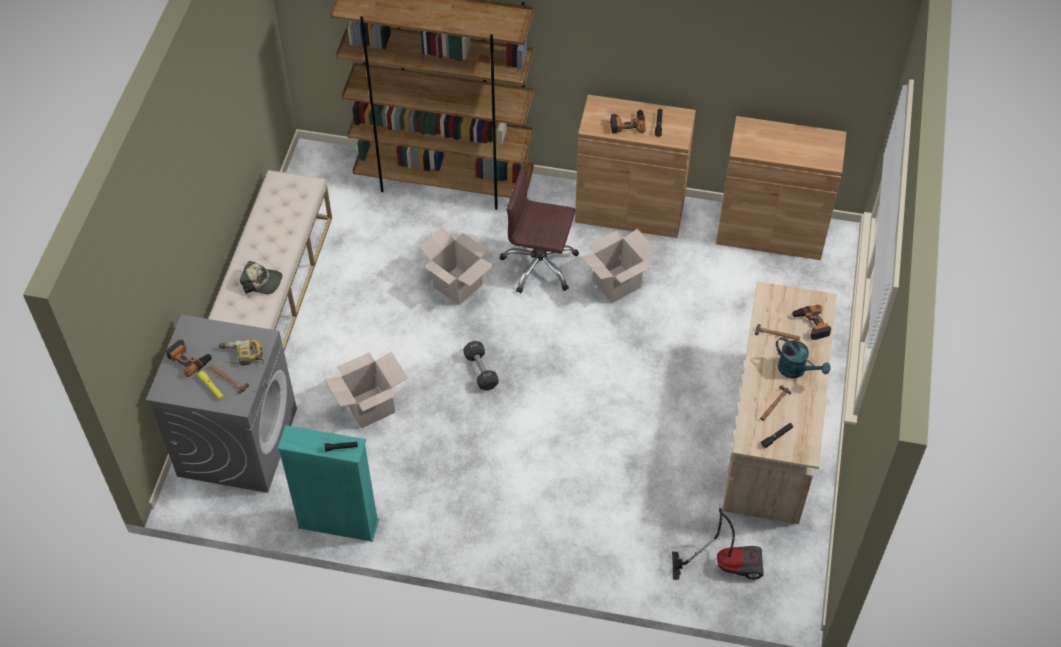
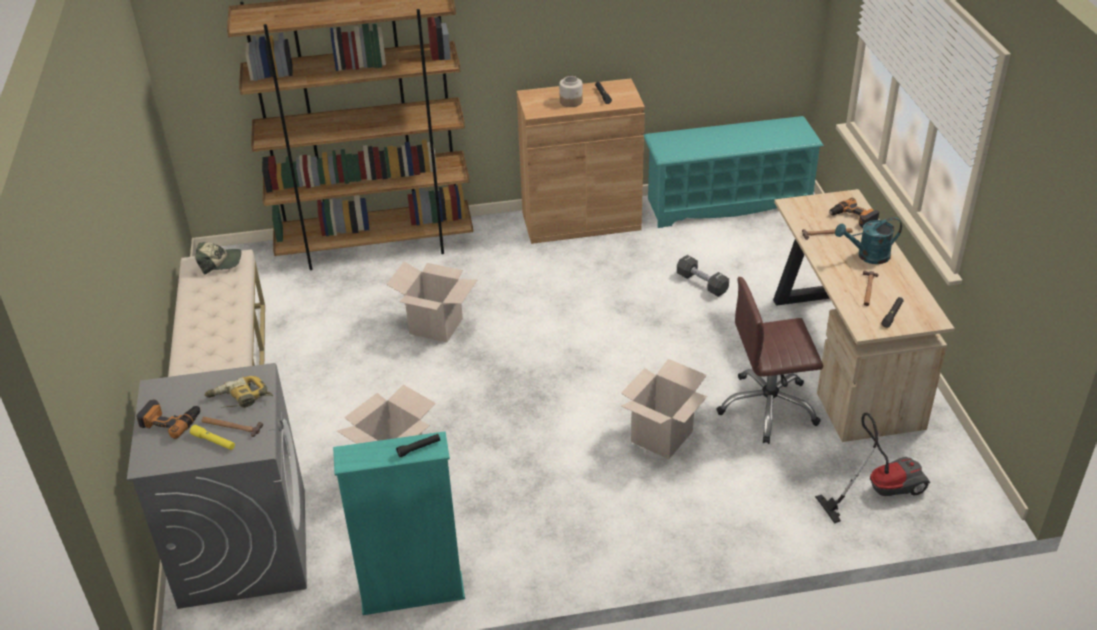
camera: 20 degrees left, 15 degrees down
(262, 282) = (219, 355): cap -> cap (220, 262)
(481, 371) = (503, 393): black dumbbell -> black dumbbell (702, 283)
(539, 266) = (515, 287): brown office chair -> brown office chair (768, 408)
(616, 284) = (604, 281): cardboard box -> cardboard box (662, 437)
(627, 124) = (571, 102): power drill -> jar
(770, 232) = (727, 203): brown cabinet -> turquoise shoe rack
(796, 370) = (868, 256): turquoise watering can -> turquoise watering can turned 150 degrees clockwise

